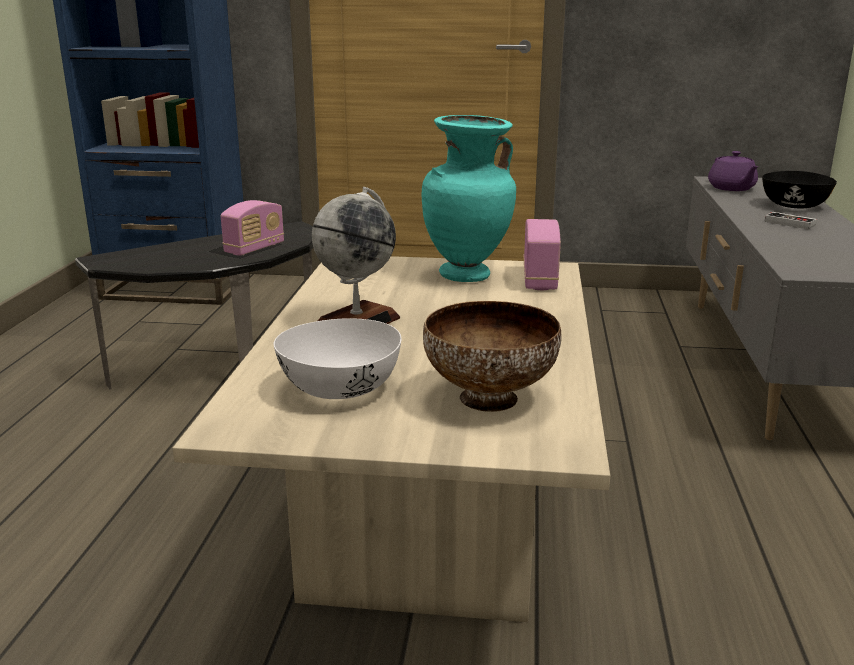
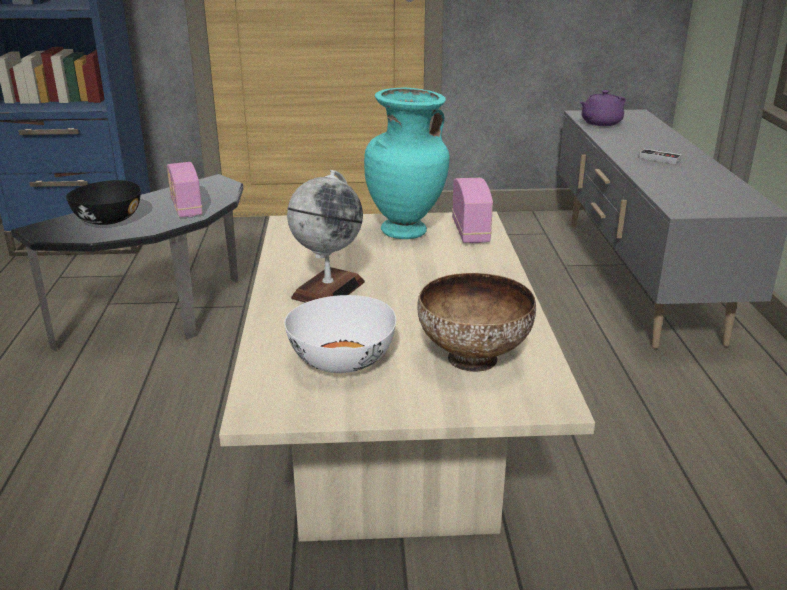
camera: 10 degrees left, 5 degrees up
(254, 249) = (186, 208): radio -> radio turned 135 degrees clockwise
(731, 188) = (600, 123): purple teapot -> purple teapot turned 75 degrees clockwise
(793, 206) = (657, 140): black bowl -> black bowl (108, 220)

